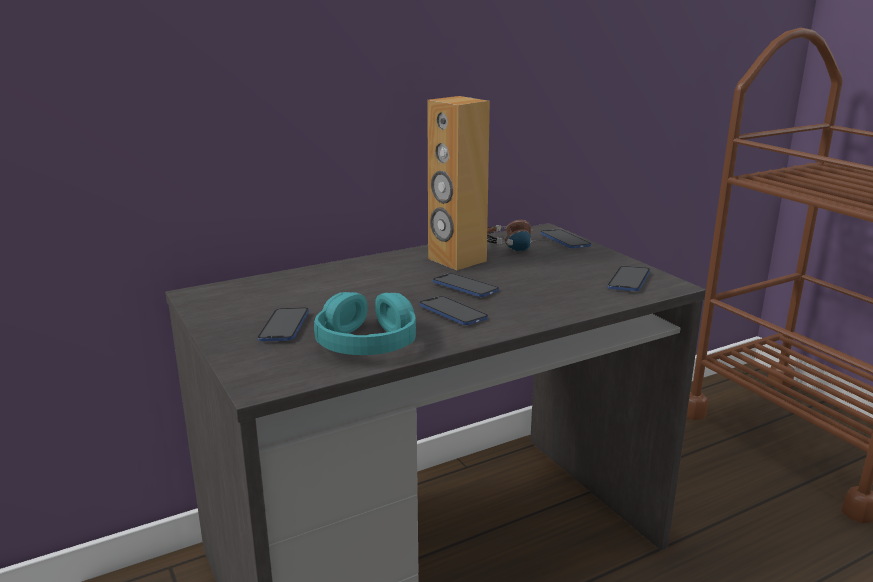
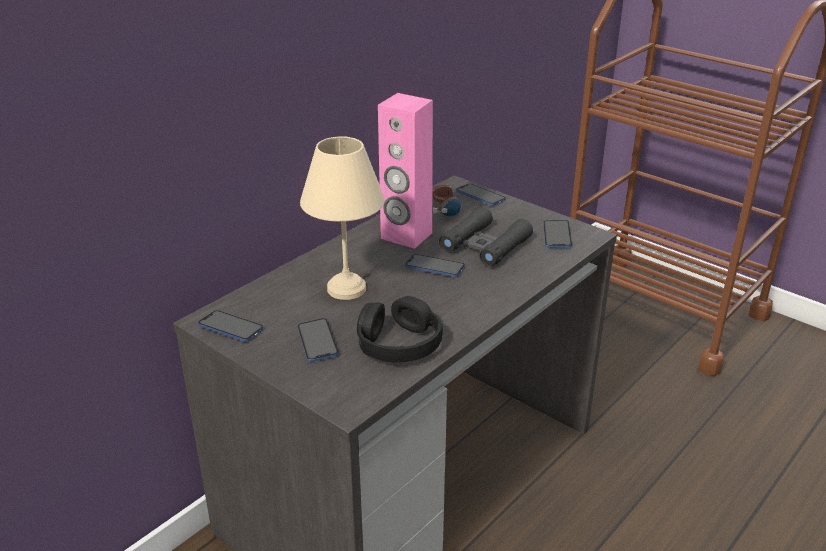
camera: 20 degrees left, 10 degrees up
(356, 290) = (346, 287): none -> beige table lamp
(367, 342) = (398, 343): turquoise headphones -> black headphones
(453, 312) = (444, 298): phone -> phone (231, 327)
(456, 260) = (406, 236): brown speaker -> pink speaker
(537, 277) = (485, 245): none -> black binoculars

